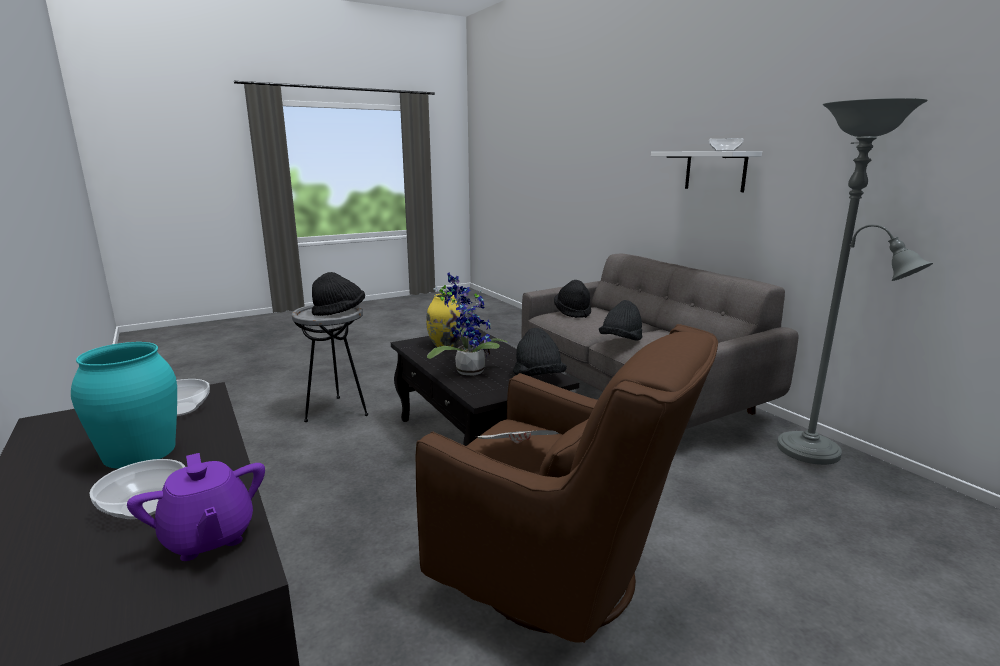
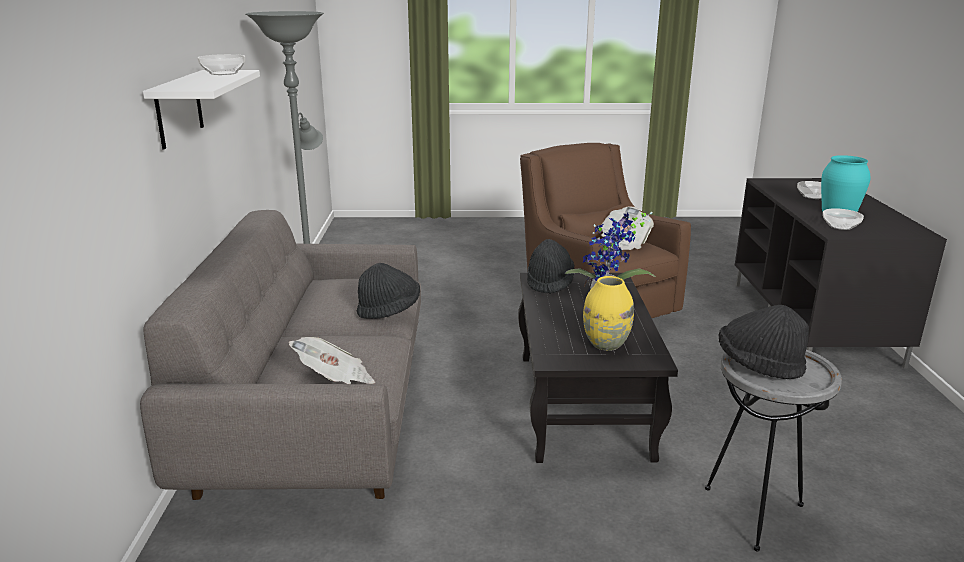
camera: 150 degrees left, 5 degrees up
(209, 537) = (779, 187): purple teapot -> none
(572, 312) = (335, 380): black hat -> newspaper

